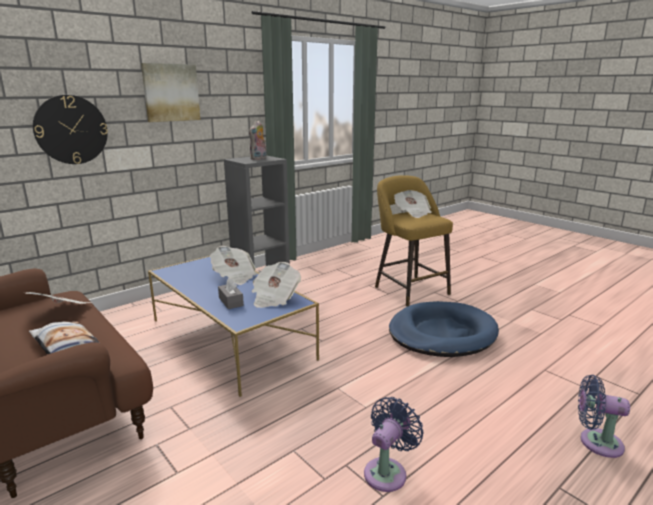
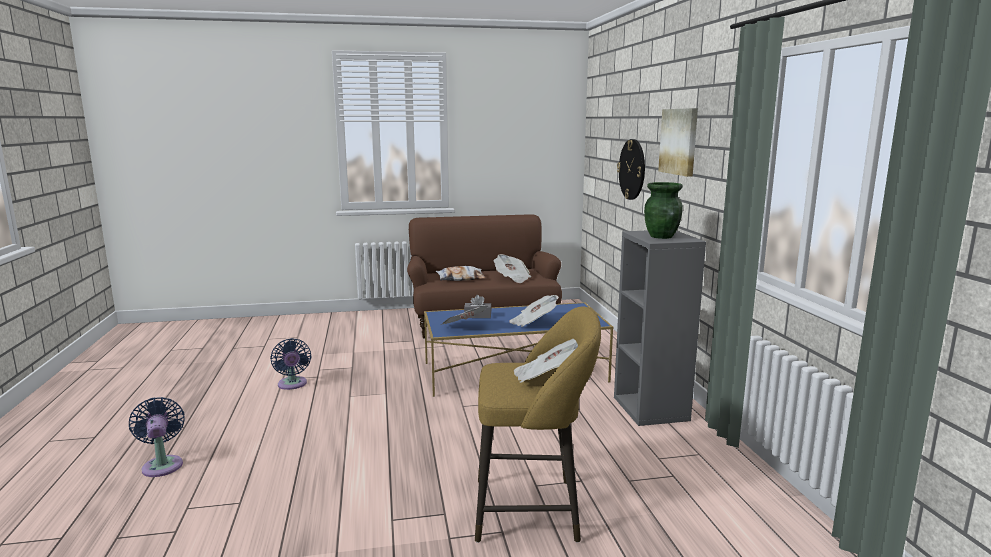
camera: 120 degrees right, 5 degrees down
(259, 158) = (662, 236): plush toy -> green vase
(442, 333) = (388, 475): blue dog bed -> none
(596, 442) = (162, 464): blue fan -> blue fan turned 75 degrees counterclockwise

